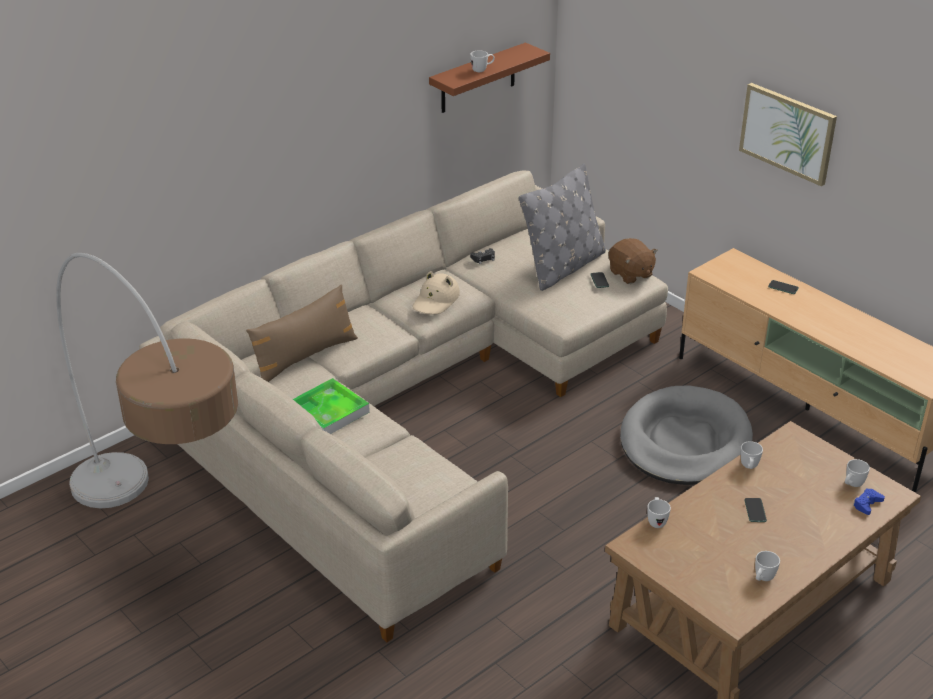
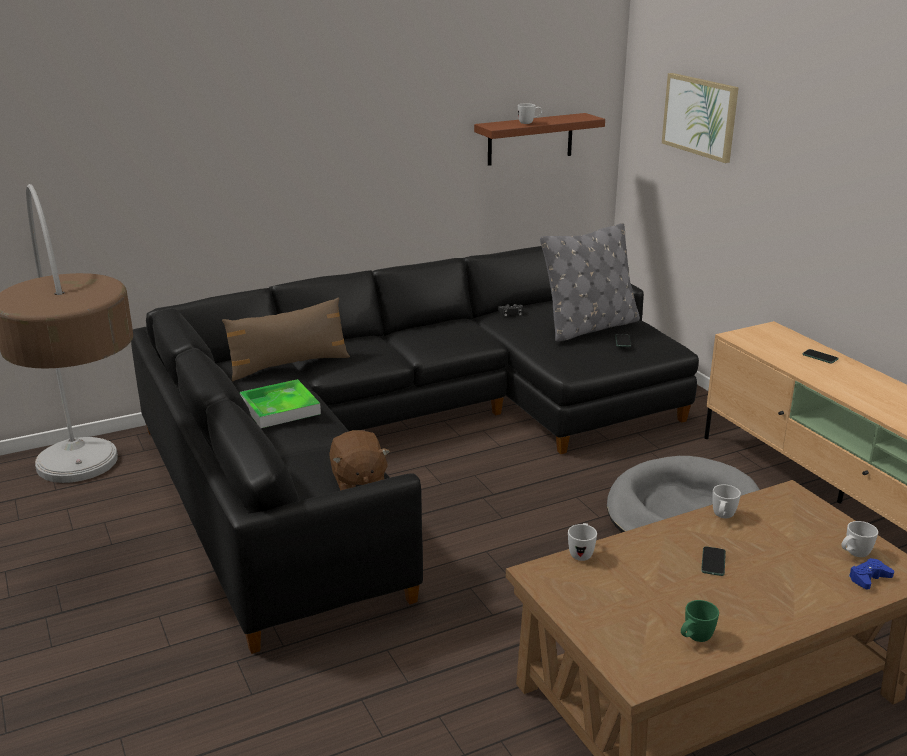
camera: 15 degrees right, 10 degrees down
(411, 405) = (403, 440): beige sofa -> black sofa
(436, 300) = (445, 338): beige hat -> none
(630, 274) = (660, 341): brown plush toy -> brown plush toy (358, 481)
(762, 579) = (694, 639): white mug -> green mug
(787, 133) = (836, 179): picture -> picture (700, 116)

